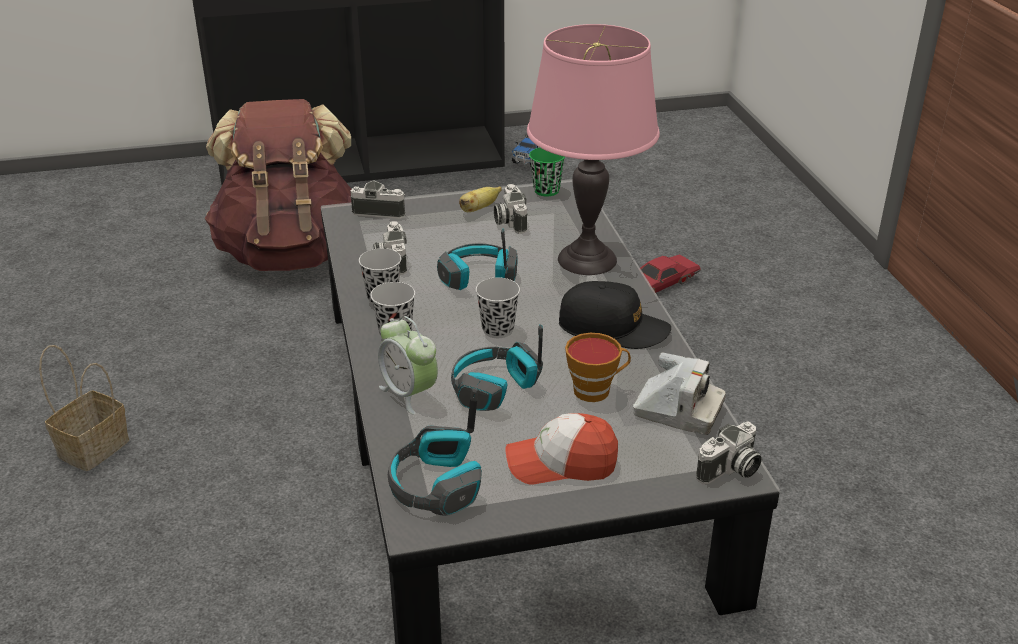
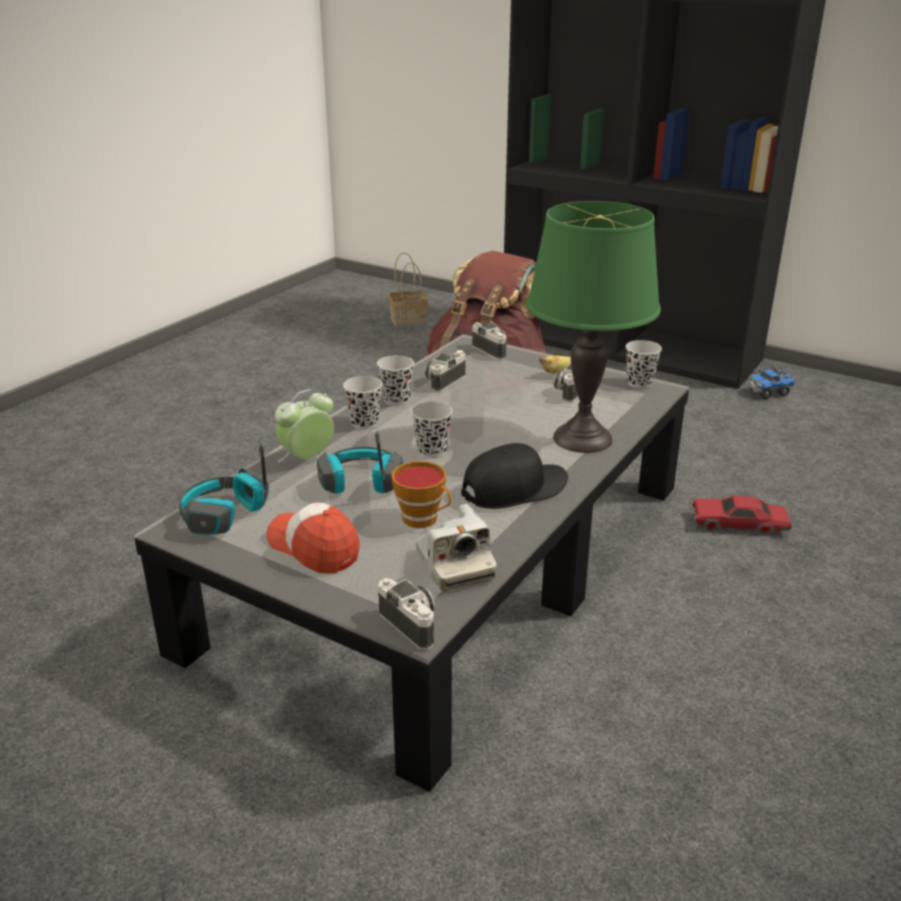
camera: 45 degrees right, 5 degrees down
(94, 446) = (221, 439): basket -> basket (409, 320)
(409, 394) = (307, 458): alarm clock -> alarm clock turned 45 degrees clockwise
(478, 278) = (480, 415): headphones -> none
(546, 190) = (639, 383): green cup -> black cup
(587, 260) = (583, 438): pink table lamp -> green table lamp
(613, 328) = (514, 489): black cap -> black cap turned 90 degrees counterclockwise
(730, 471) = (413, 624): camera -> camera turned 135 degrees counterclockwise

